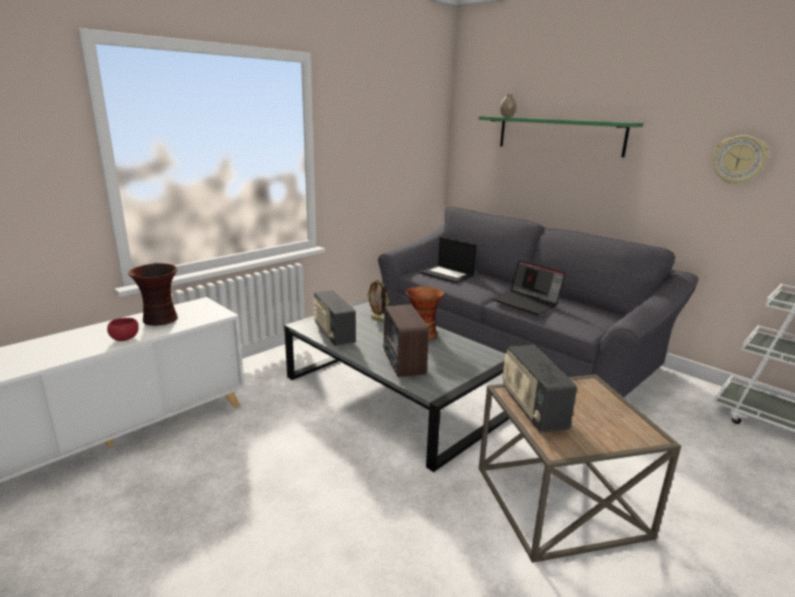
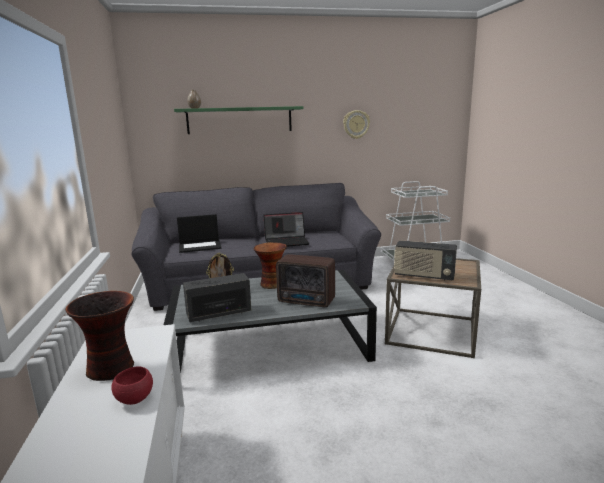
camera: 55 degrees left, 5 degrees down
(333, 334) = (219, 313): radio -> radio turned 150 degrees clockwise

